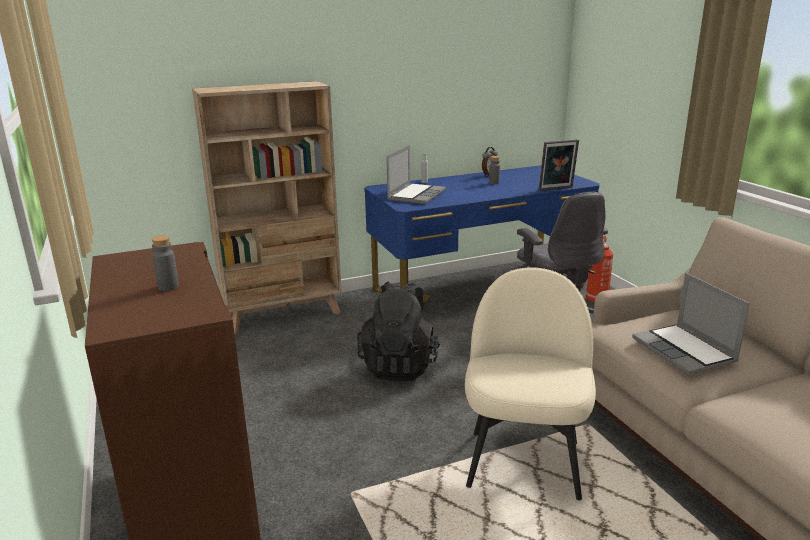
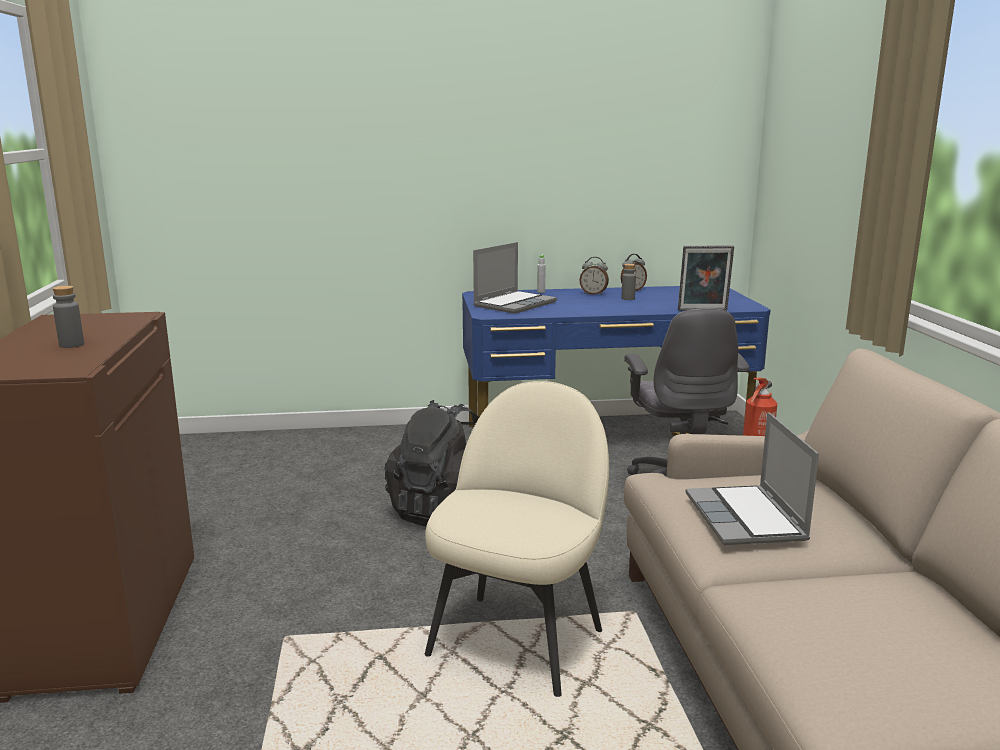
camera: 15 degrees right, 5 degrees down
(283, 314) = (347, 439): beige bookcase -> none
(465, 180) = (593, 294): none -> alarm clock

